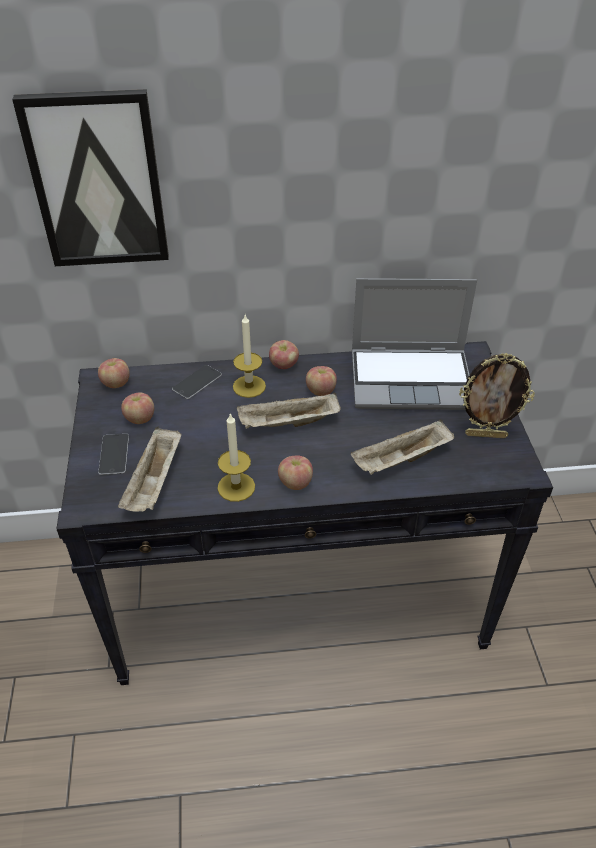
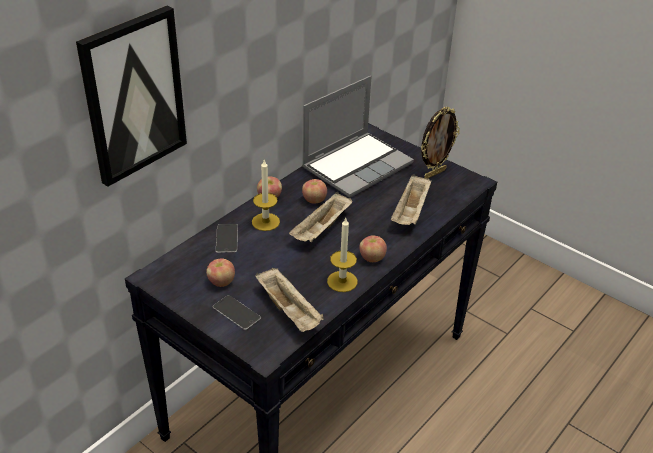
camera: 45 degrees left, 5 degrees down
(116, 383) = (169, 271): apple -> none

